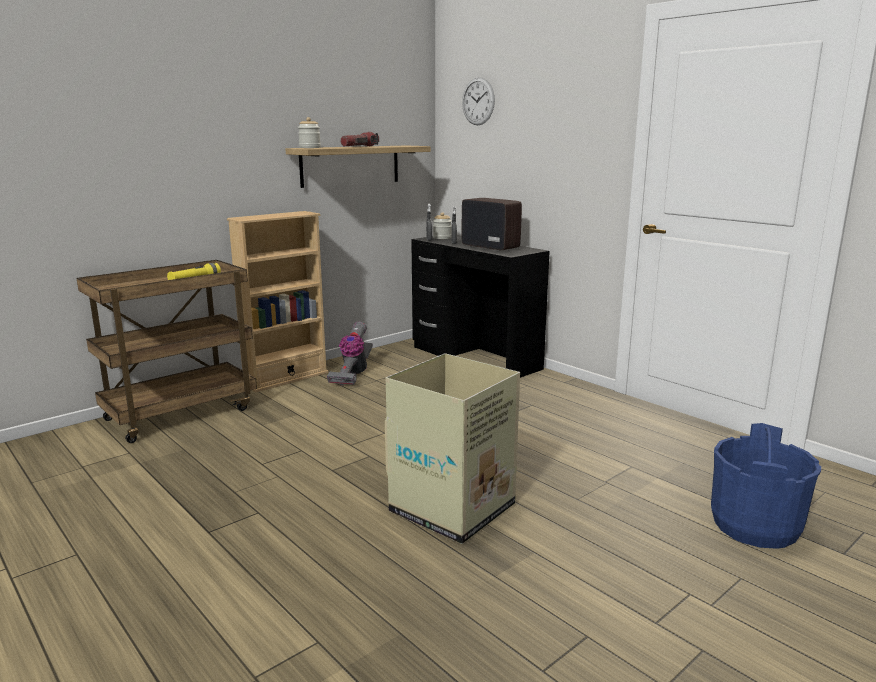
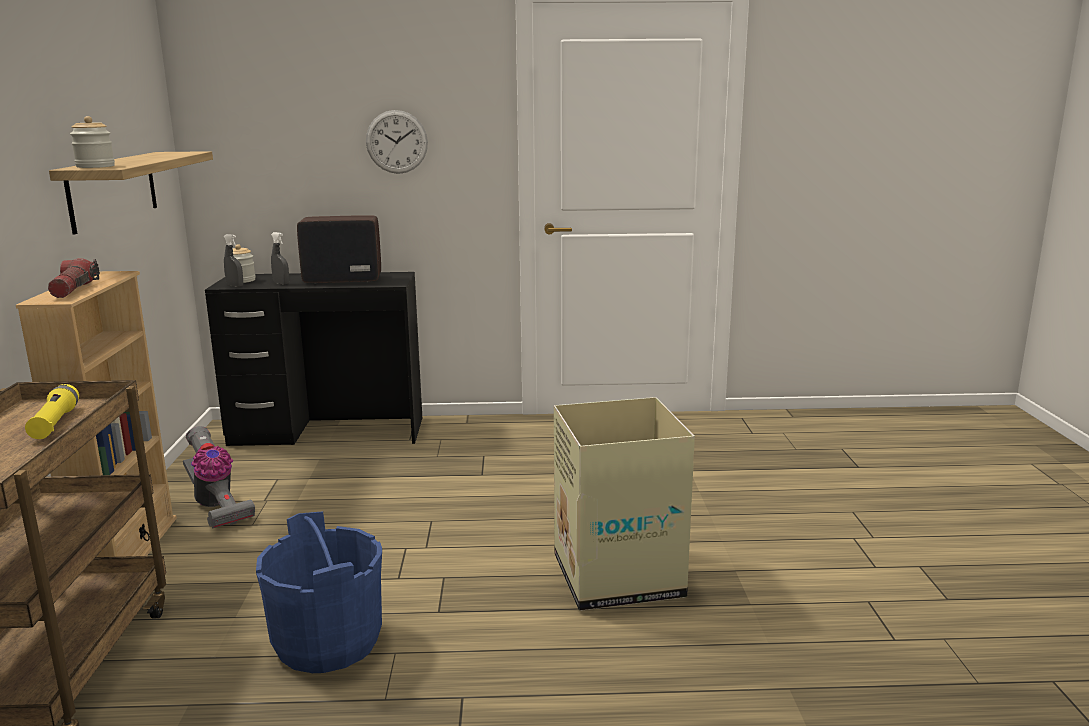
camera: 50 degrees left, 0 degrees up
(360, 146) = (133, 158): flashlight -> flashlight (74, 290)
(478, 101) = (261, 86): wall clock -> wall clock (396, 142)
(754, 525) = (796, 474): blue bucket -> blue bucket (327, 642)

